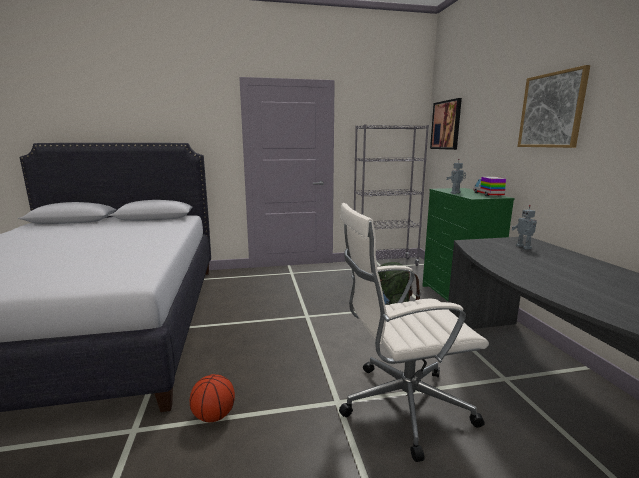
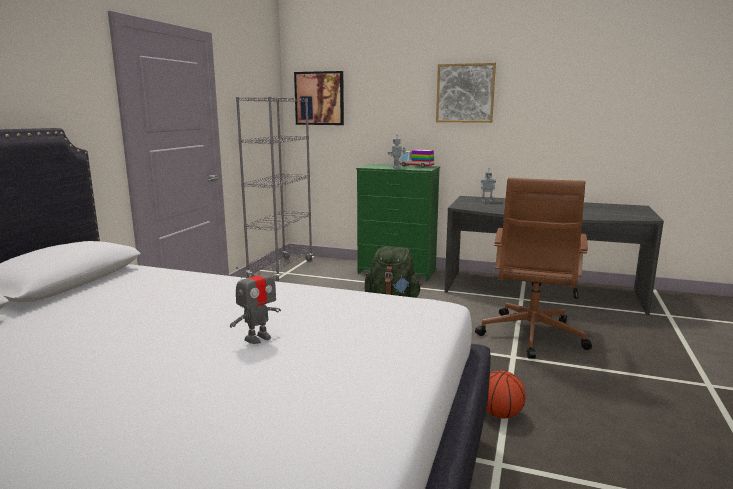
camera: 60 degrees left, 0 degrees up
(73, 255) = (258, 338): none -> toy robot
(401, 405) = (531, 336): white office chair -> brown office chair

